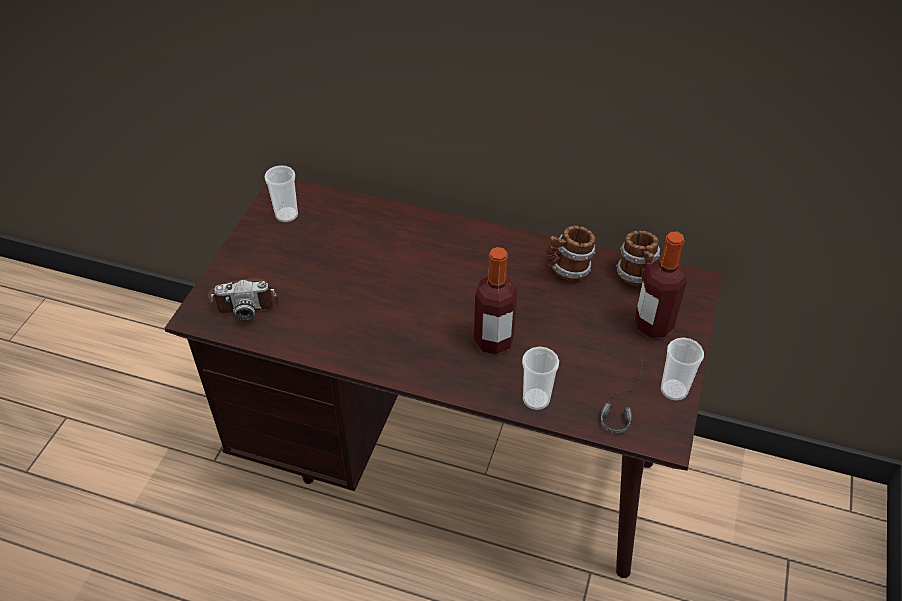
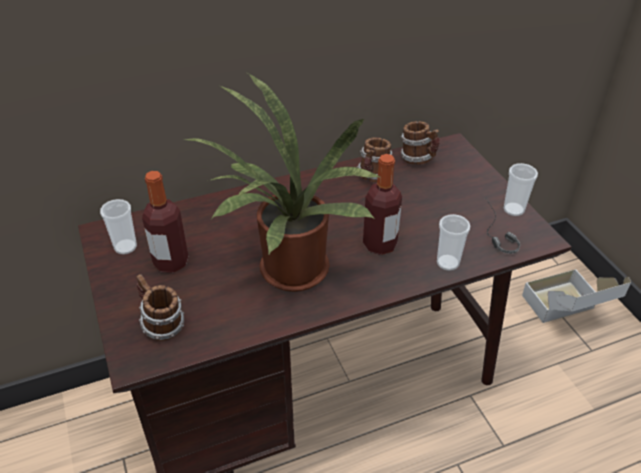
camera: 40 degrees left, 5 degrees down
(244, 299) = (161, 325): camera -> mug
(384, 318) = (289, 274): none -> potted plant
(653, 325) = (459, 181): bottle -> bottle (171, 262)
(796, 570) = (566, 313): none -> cardboard box

